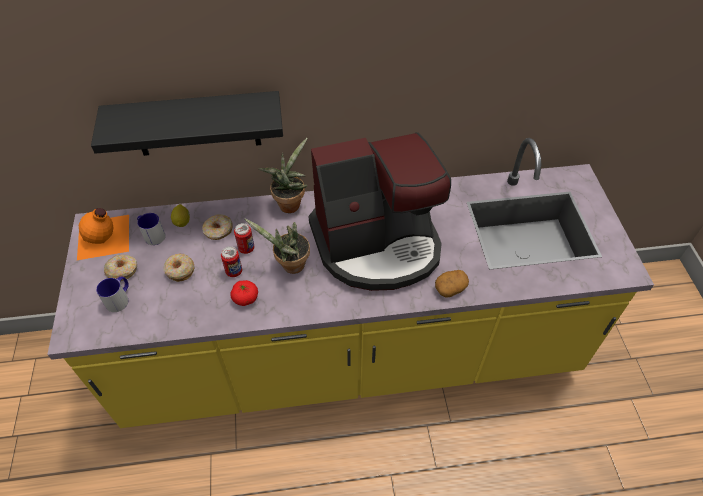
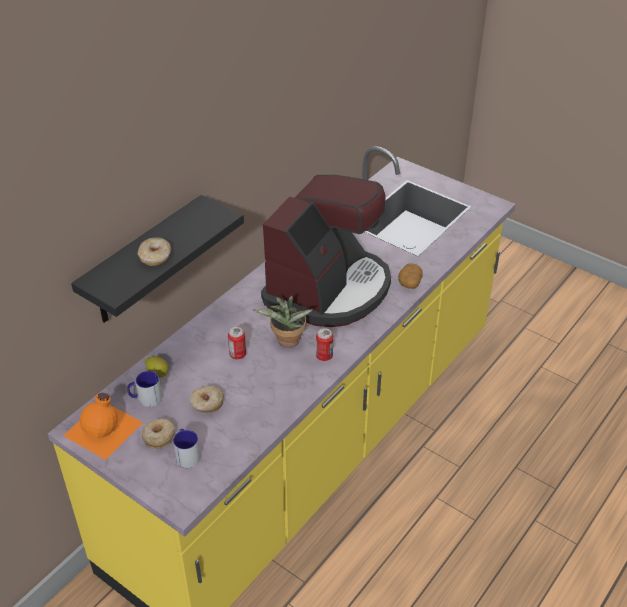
camera: 45 degrees left, 10 degrees down
(218, 231) = (198, 359): donut -> donut (155, 257)
(234, 271) = (250, 374): can -> can (324, 356)
(245, 298) = (284, 383): tomato -> none
(290, 203) = (227, 305): potted plant -> none

